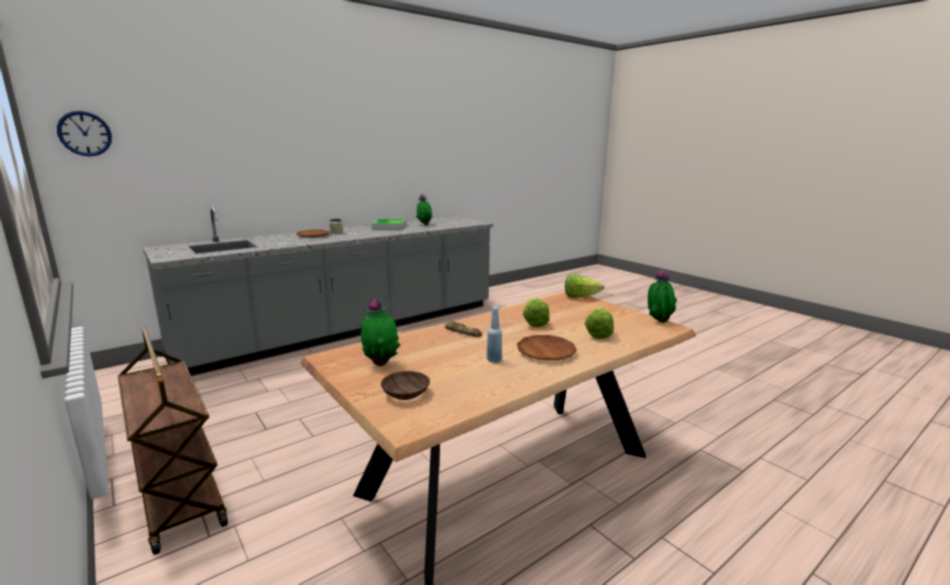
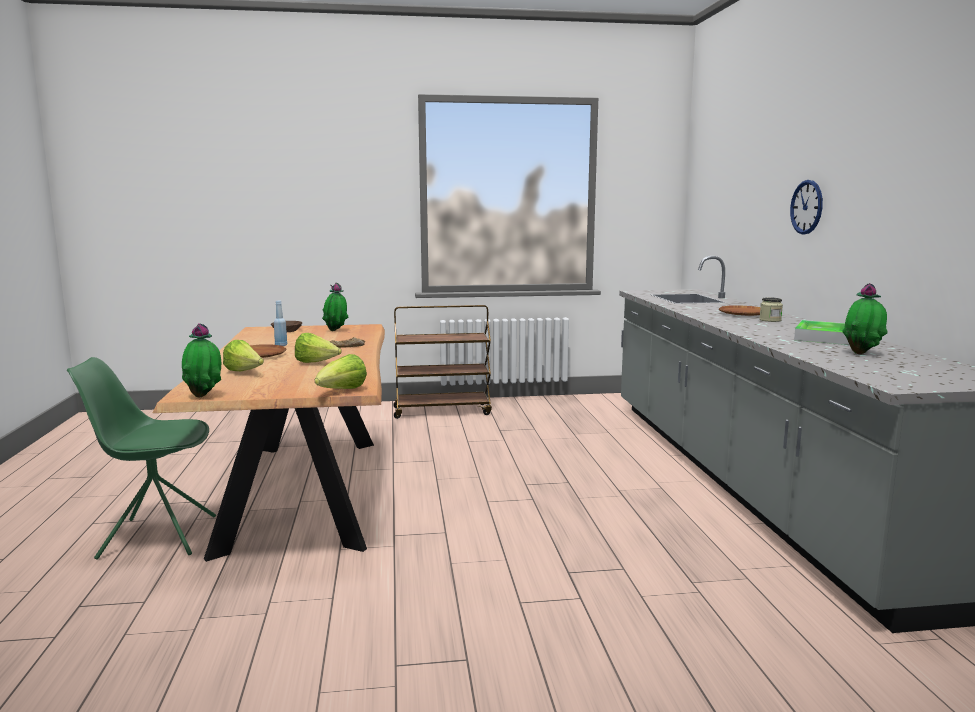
camera: 120 degrees right, 5 degrees down
(85, 133) = (700, 177): wall clock -> wall clock (806, 207)
(663, 504) = (156, 536): none -> green chair

